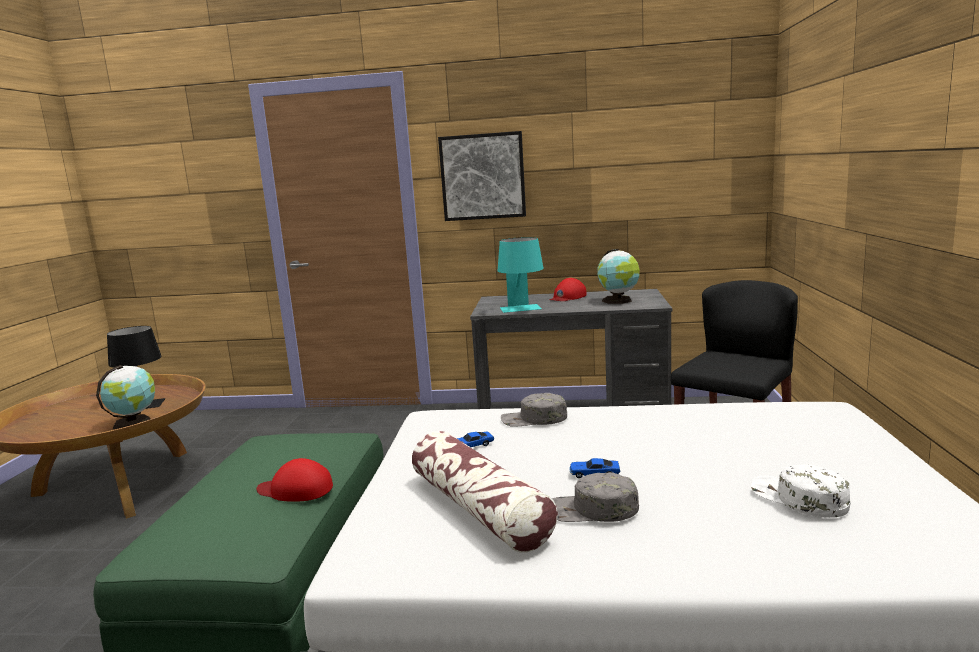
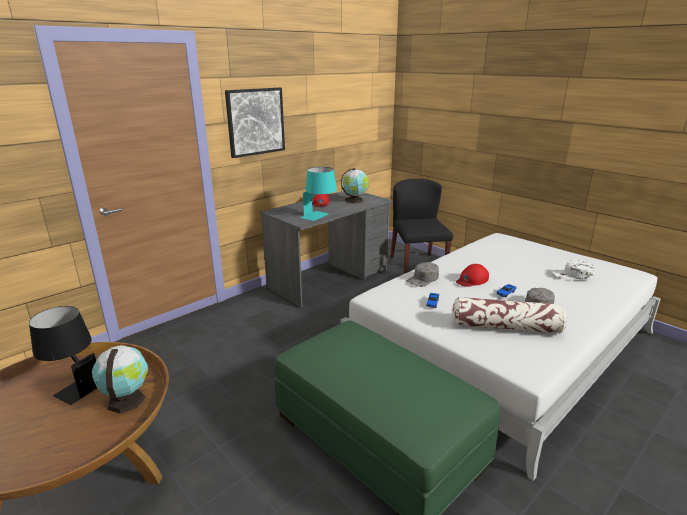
camera: 50 degrees left, 10 degrees up
(296, 489) = (407, 364): red cap -> red cap (472, 280)

